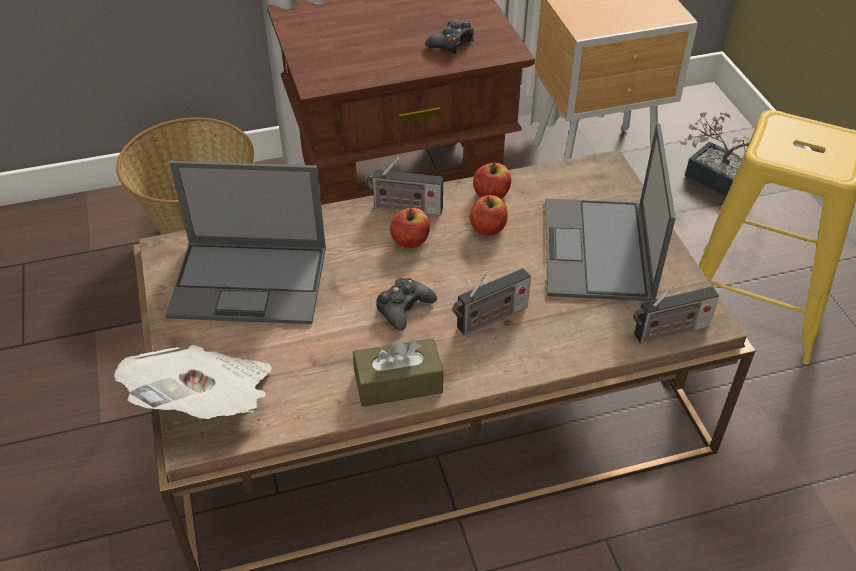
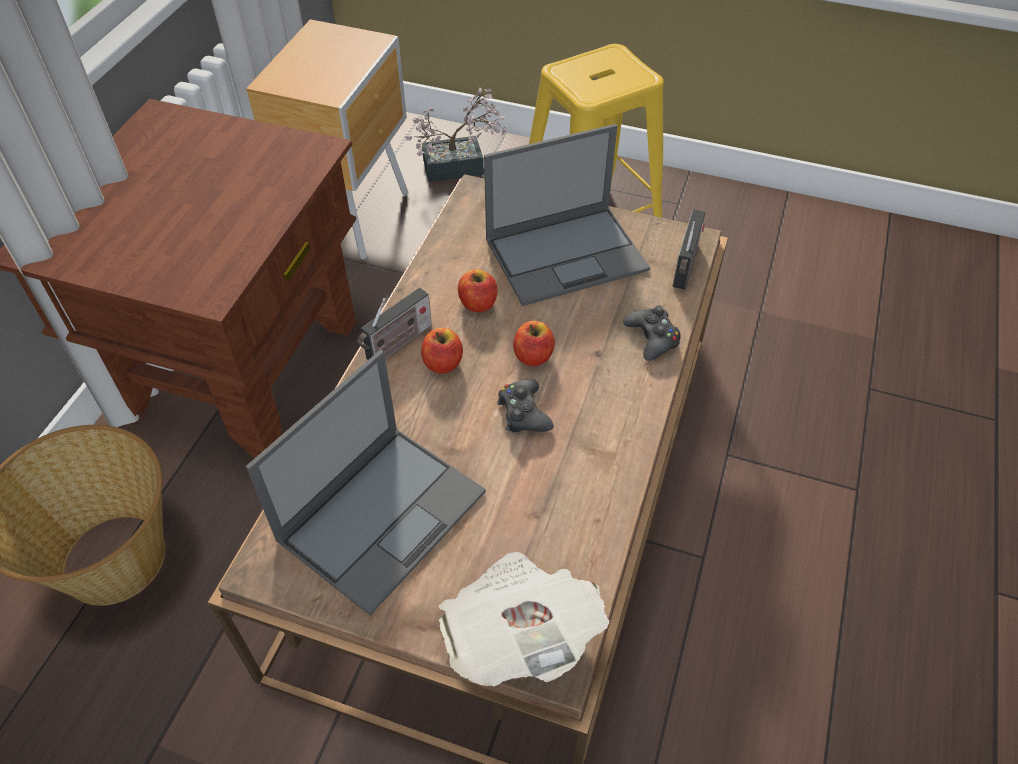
camera: 55 degrees left, 5 degrees up
(398, 383) = (609, 464): brown tissue box -> none
(451, 43) = (264, 175): black game controller -> black game controller (652, 338)
(489, 319) = (585, 363): radio -> none
(491, 194) = (438, 278): apple -> apple (533, 356)
(598, 251) = (567, 254): laptop -> laptop turned 60 degrees counterclockwise

